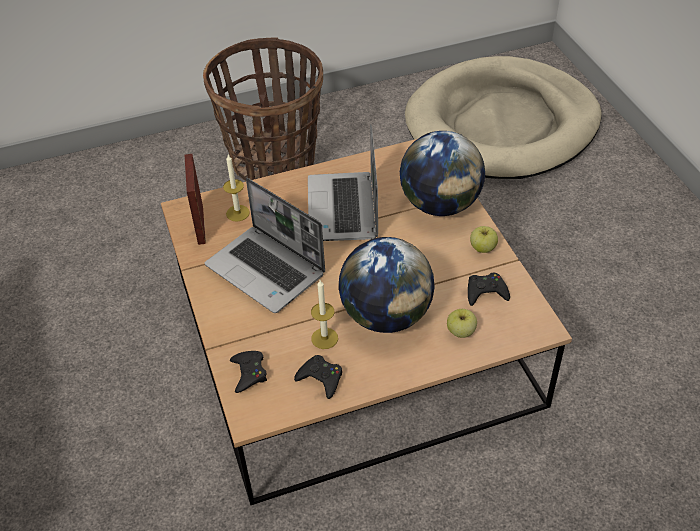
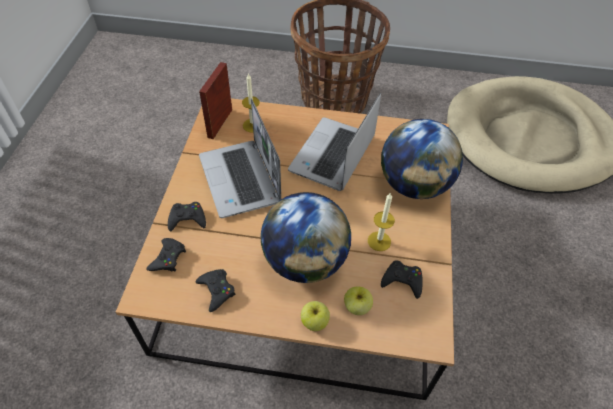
camera: 25 degrees right, 5 degrees up
(240, 330) = (187, 219): none -> black game controller
(324, 338) = (243, 257): candle -> candle (379, 241)
(483, 248) = (426, 239): apple -> apple (314, 322)

